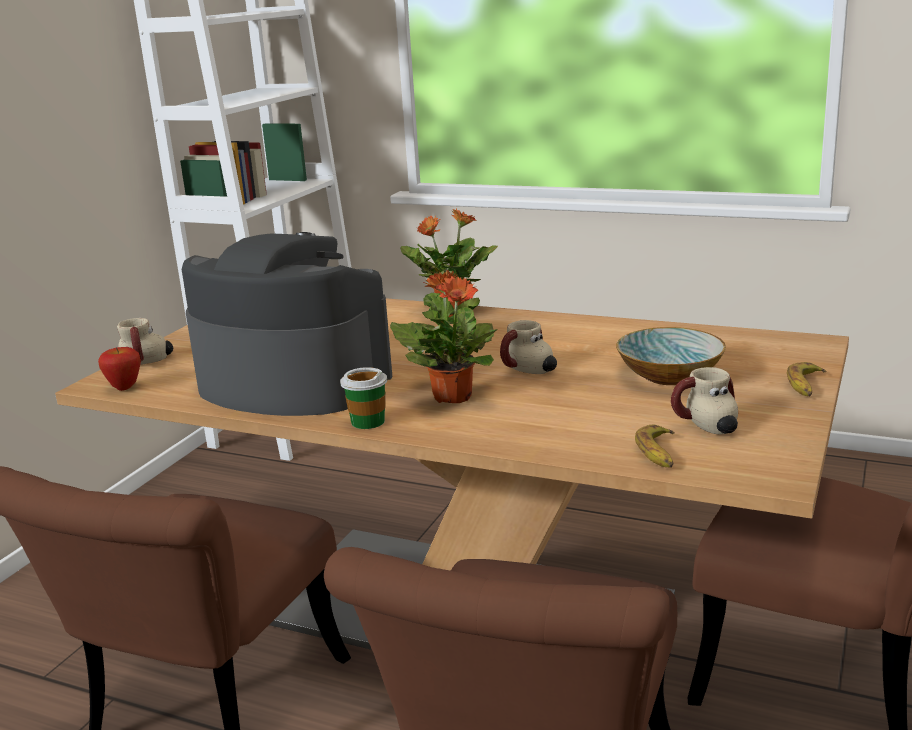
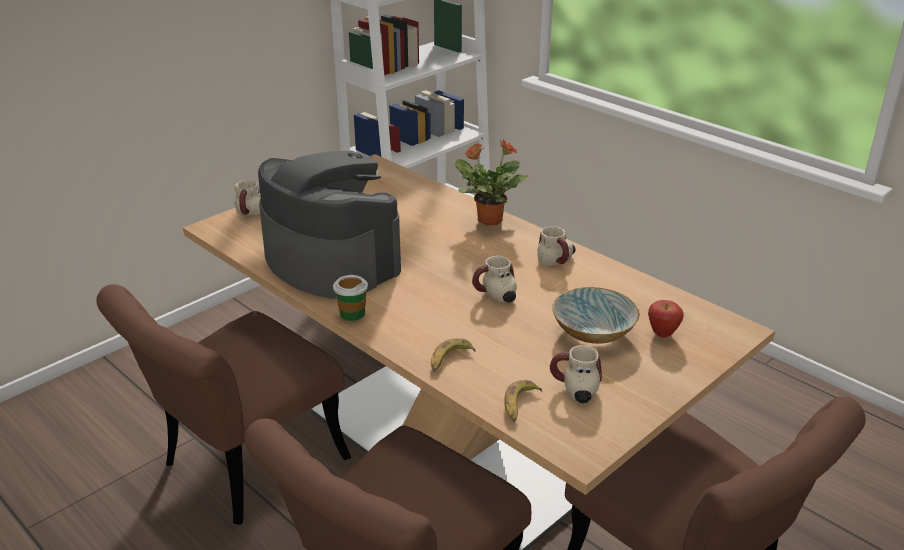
camera: 20 degrees right, 10 degrees up
(125, 388) = (225, 235): apple -> apple (662, 334)
(452, 396) = (424, 306): potted plant -> none
(568, 330) = (559, 261): none -> mug
(805, 386) = (687, 373): banana -> banana (449, 359)

